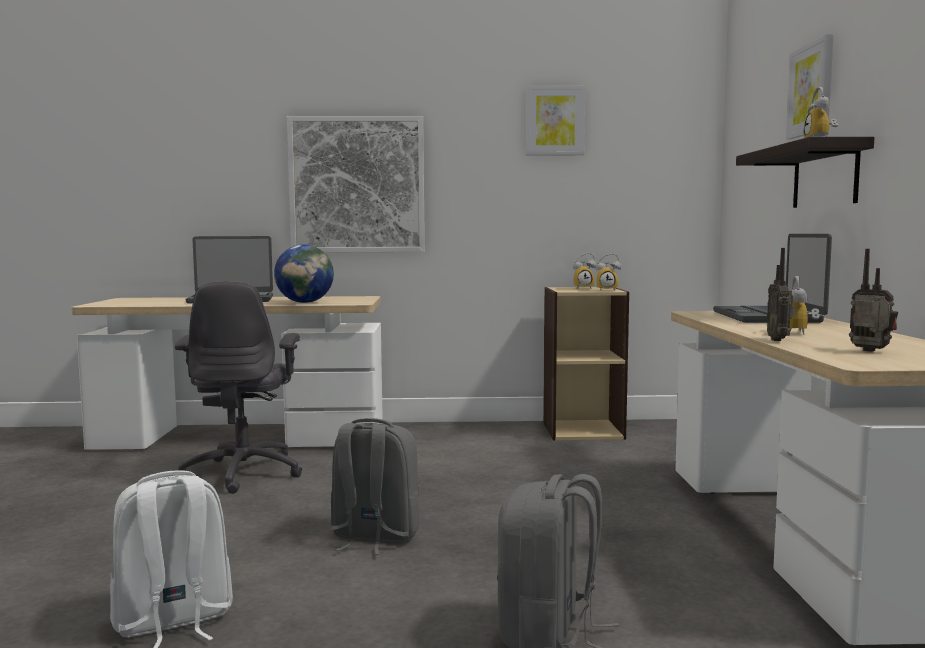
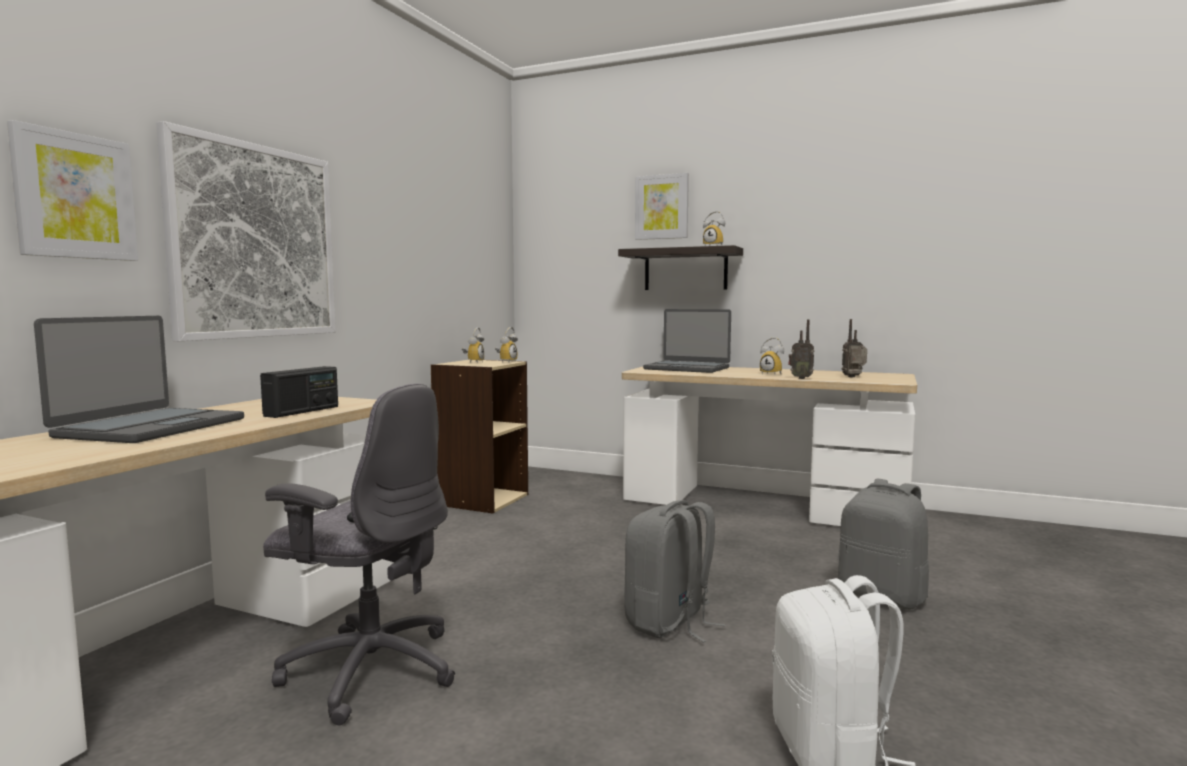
camera: 65 degrees left, 0 degrees up
(305, 302) = (302, 411): globe -> radio
(554, 121) = (425, 192): picture -> picture (74, 196)

